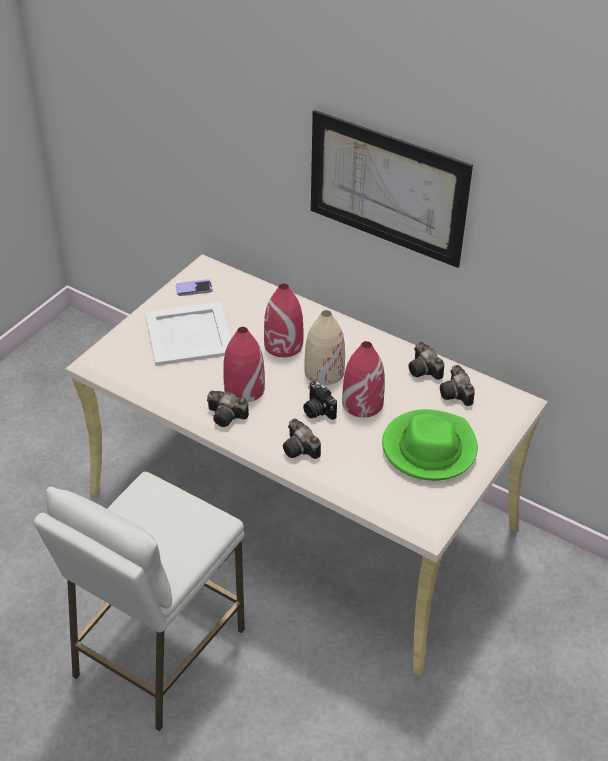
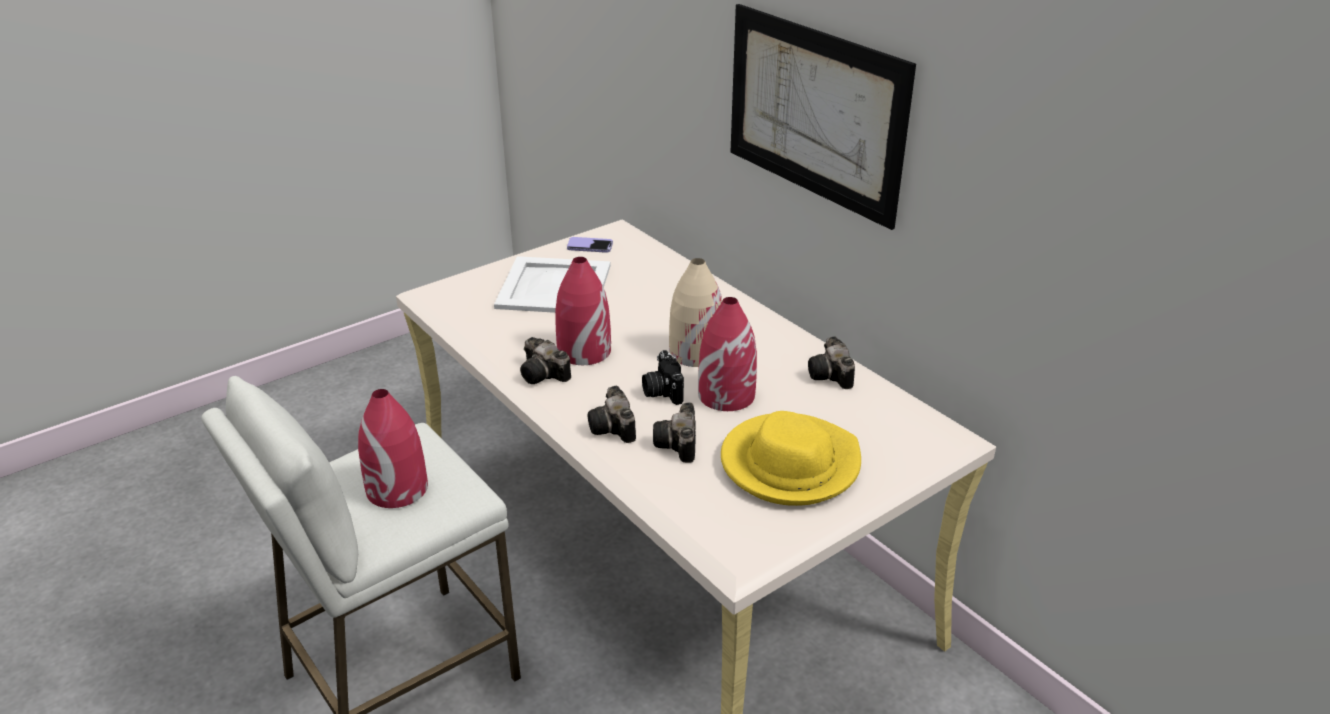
camera: 20 degrees right, 10 degrees down
(284, 345) = (661, 316): red vase -> red vase (397, 489)
(429, 448) = (789, 464): green hat -> yellow hat
(457, 395) = (862, 411): camera -> camera (678, 445)

